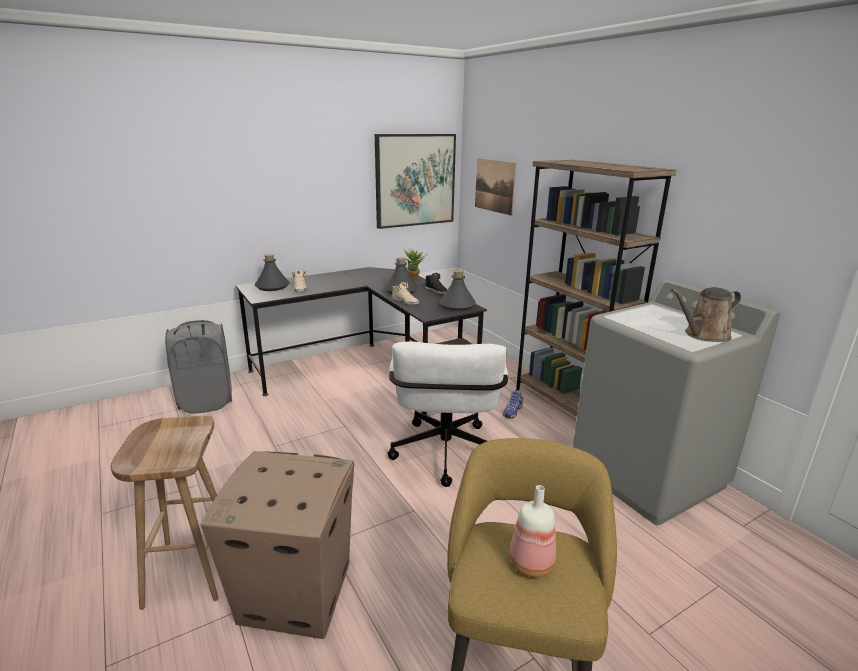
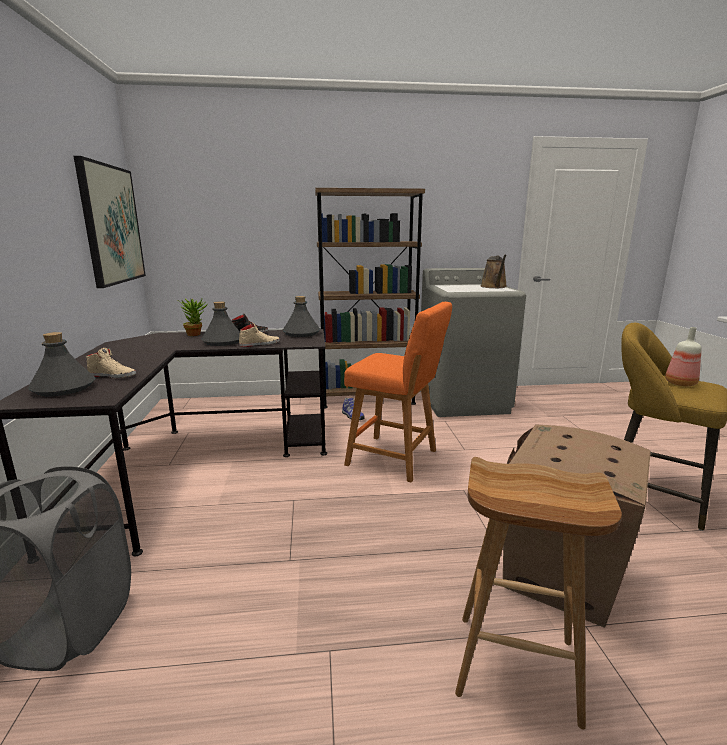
camera: 65 degrees left, 5 degrees down
(445, 457) = (396, 458): white office chair -> orange stool
(494, 186) = (205, 227): picture -> none

